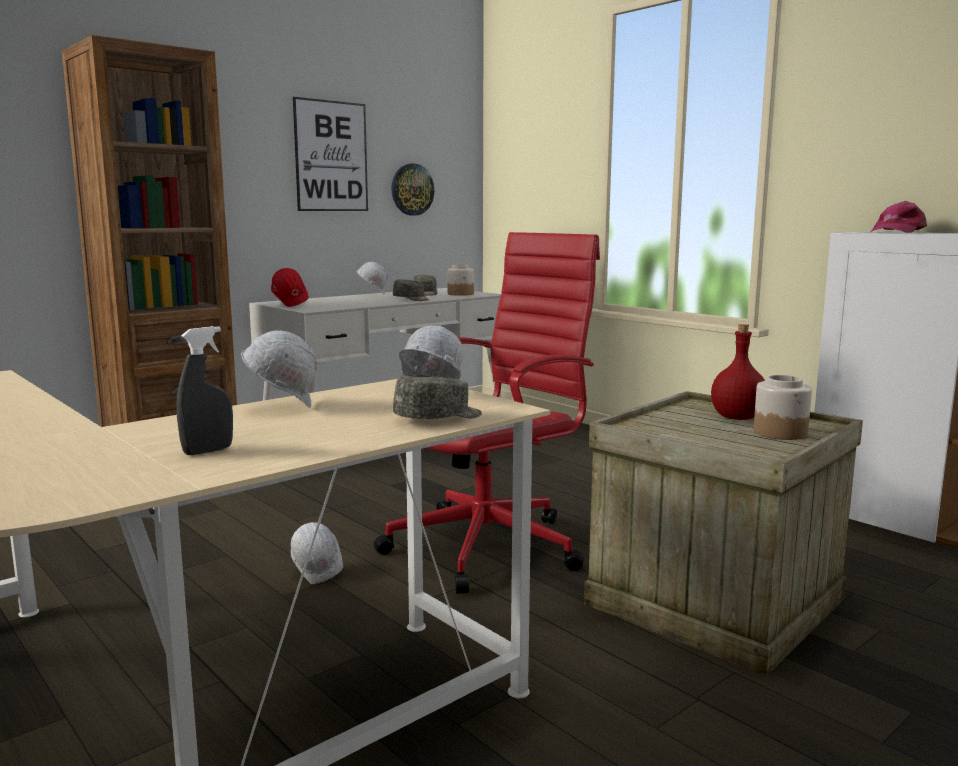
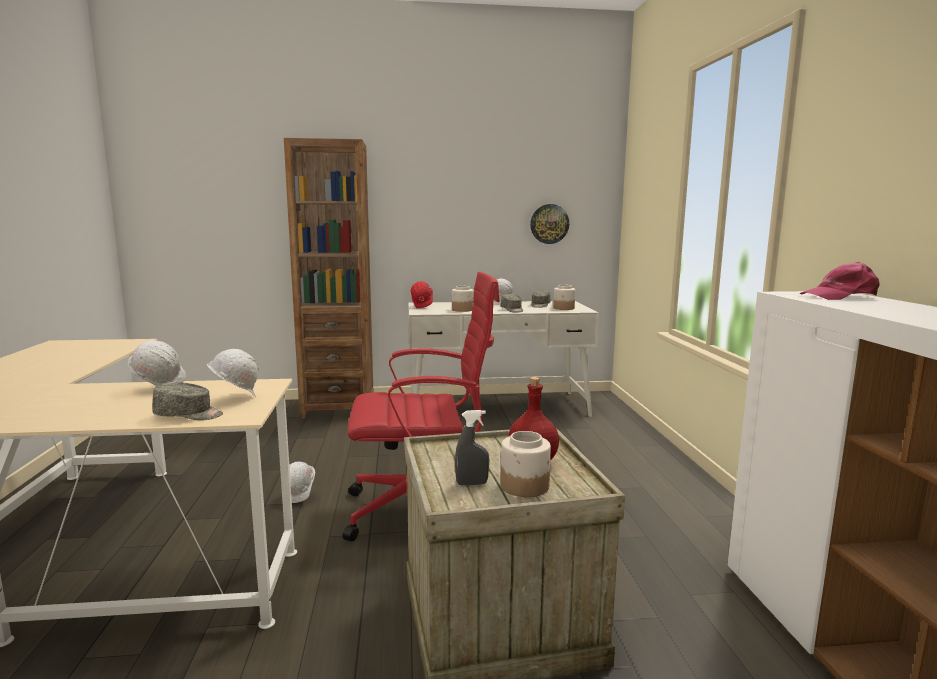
camera: 35 degrees right, 0 degrees up
(208, 451) = (43, 410): grey spray bottle -> grey spray bottle (472, 484)
(331, 156) = (479, 201): picture -> none
(353, 303) = (462, 310): none -> jar

